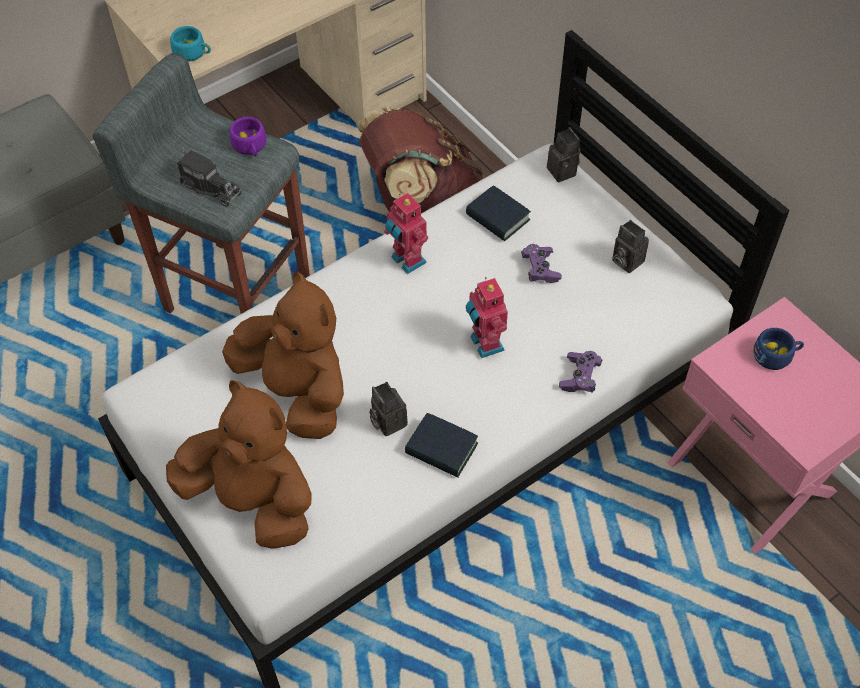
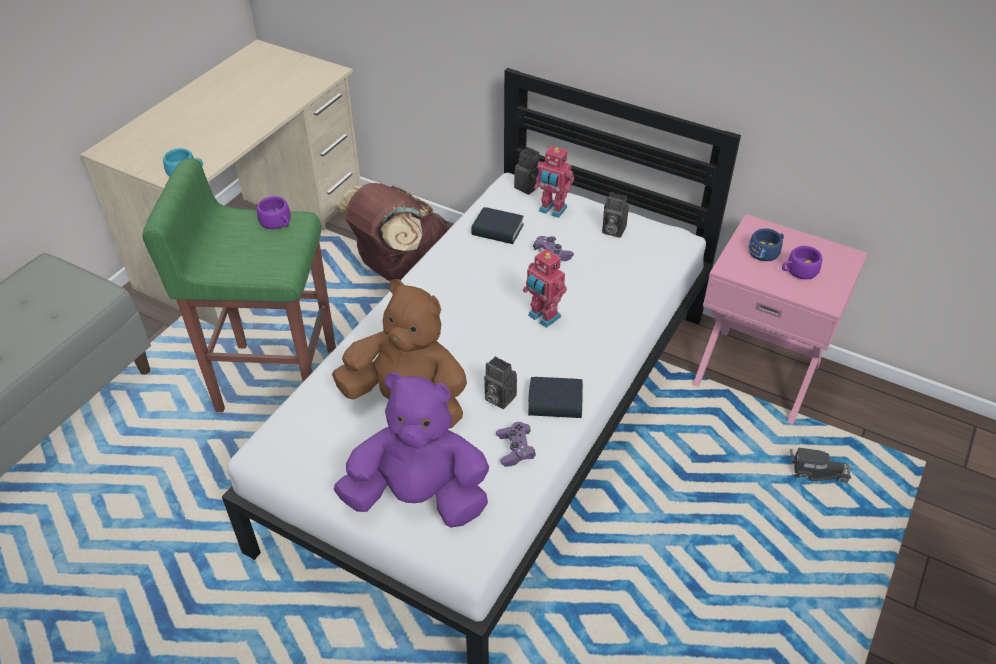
camera: 25 degrees left, 10 degrees down
(209, 187) = (257, 260): toy truck -> toy truck (816, 472)
(236, 294) = (276, 379): grey stool -> green stool
(253, 500) = (419, 497): brown plush toy -> purple plush toy
(406, 261) = (443, 280): toy robot -> toy robot (552, 210)
(580, 377) = (629, 317): purple game controller -> purple game controller (515, 449)
(798, 394) = (798, 271): none -> purple cup

